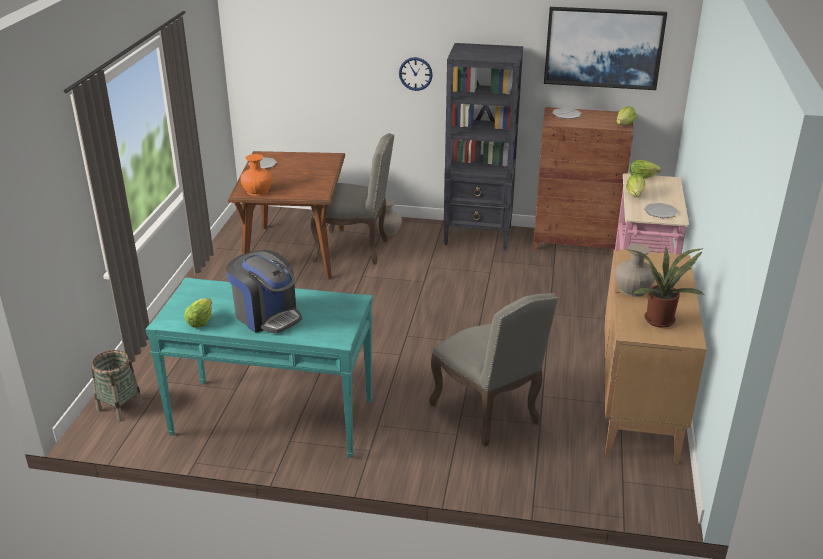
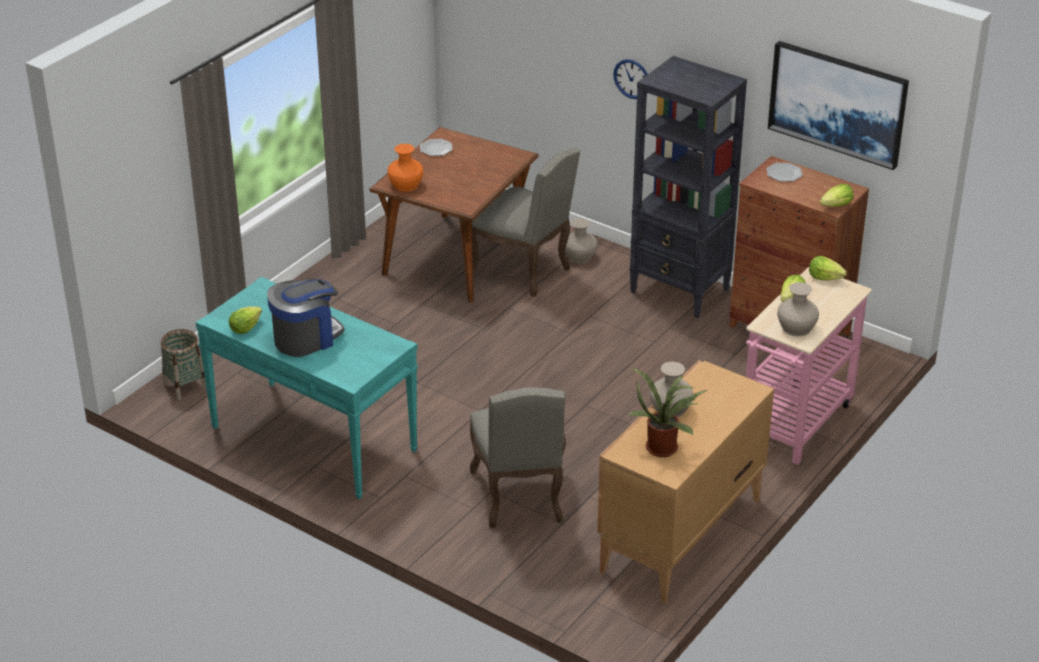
camera: 25 degrees right, 5 degrees up
(267, 315) = (306, 338): coffee machine -> coffee machine turned 105 degrees counterclockwise
(660, 211) = (796, 328): plate -> beige vase

